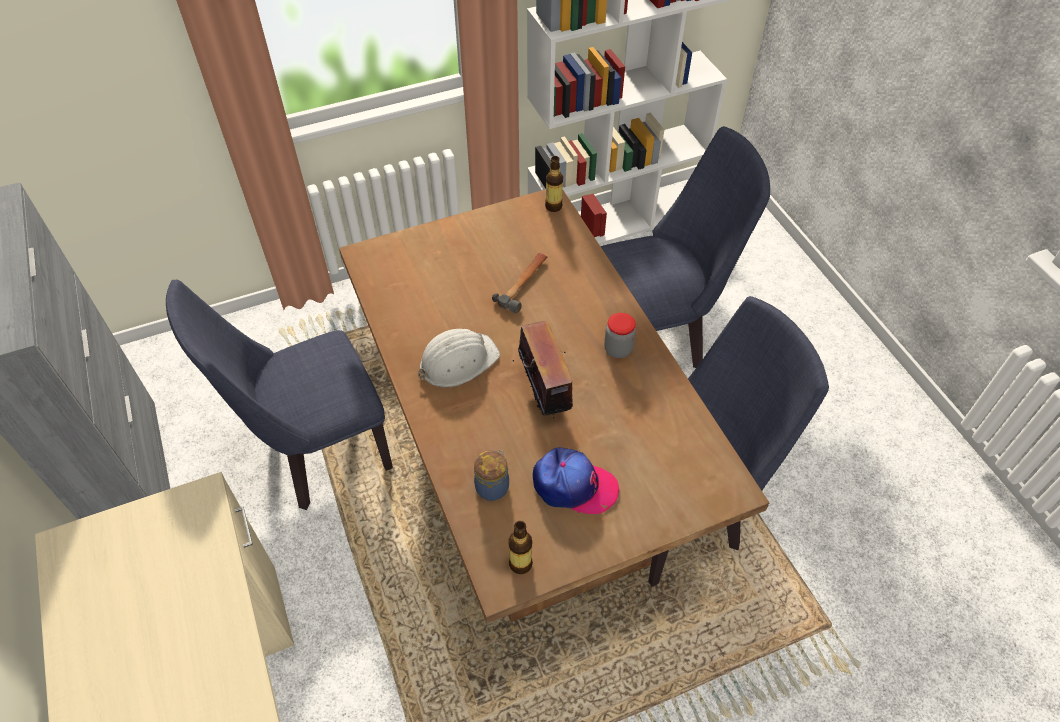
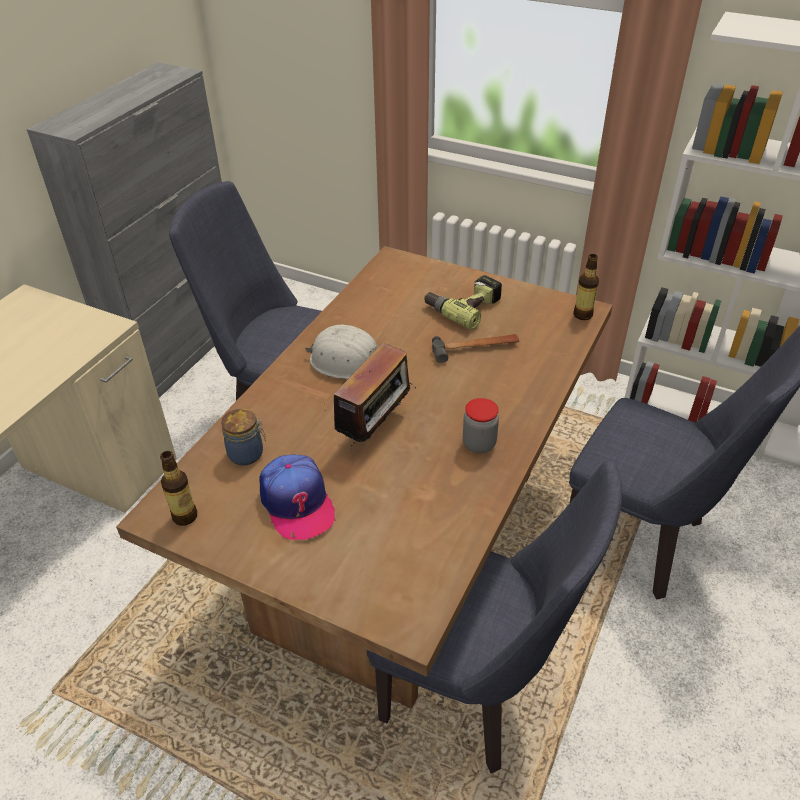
camera: 50 degrees right, 10 degrees down
(471, 256) = (464, 306): none -> power drill

